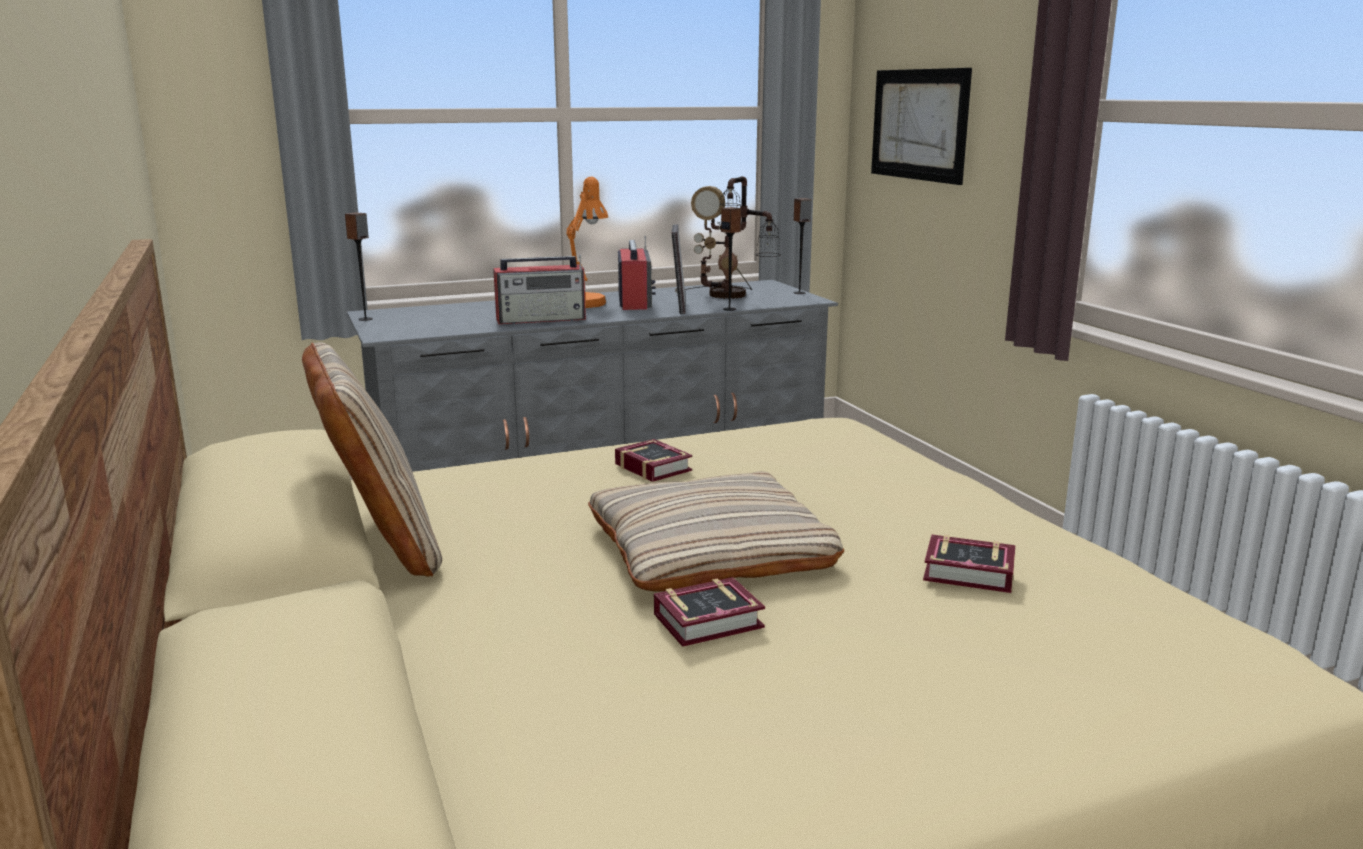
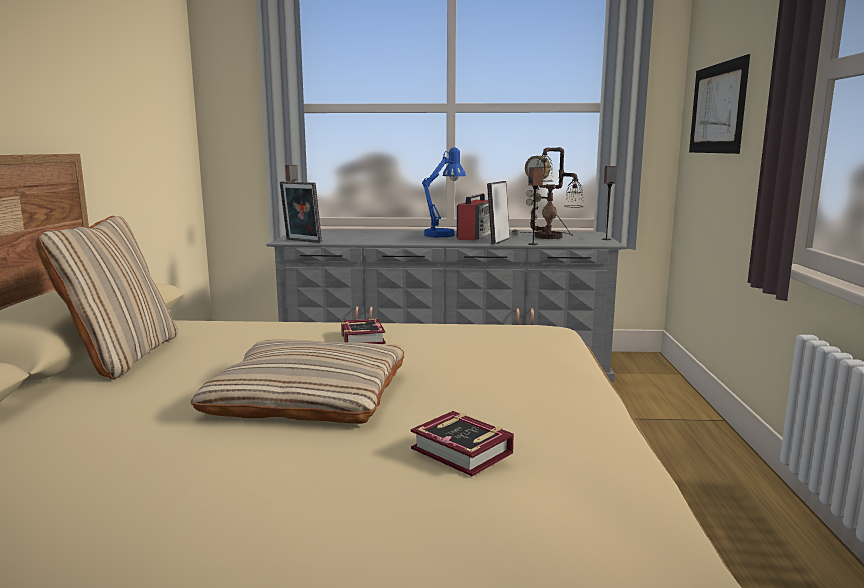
camera: 25 degrees right, 5 degrees down
(409, 333) = (302, 241): none -> picture frame
(542, 319) = (395, 240): radio -> none
(586, 301) = (443, 234): orange table lamp -> blue table lamp
(713, 621) = (214, 444): book -> none

